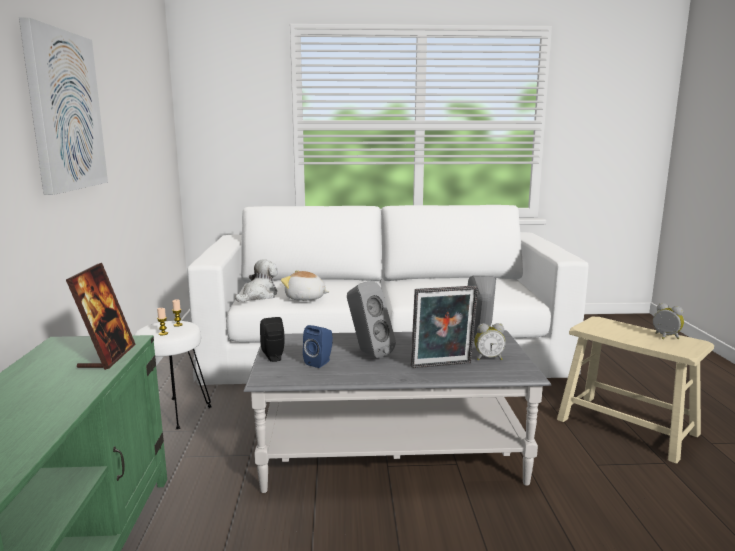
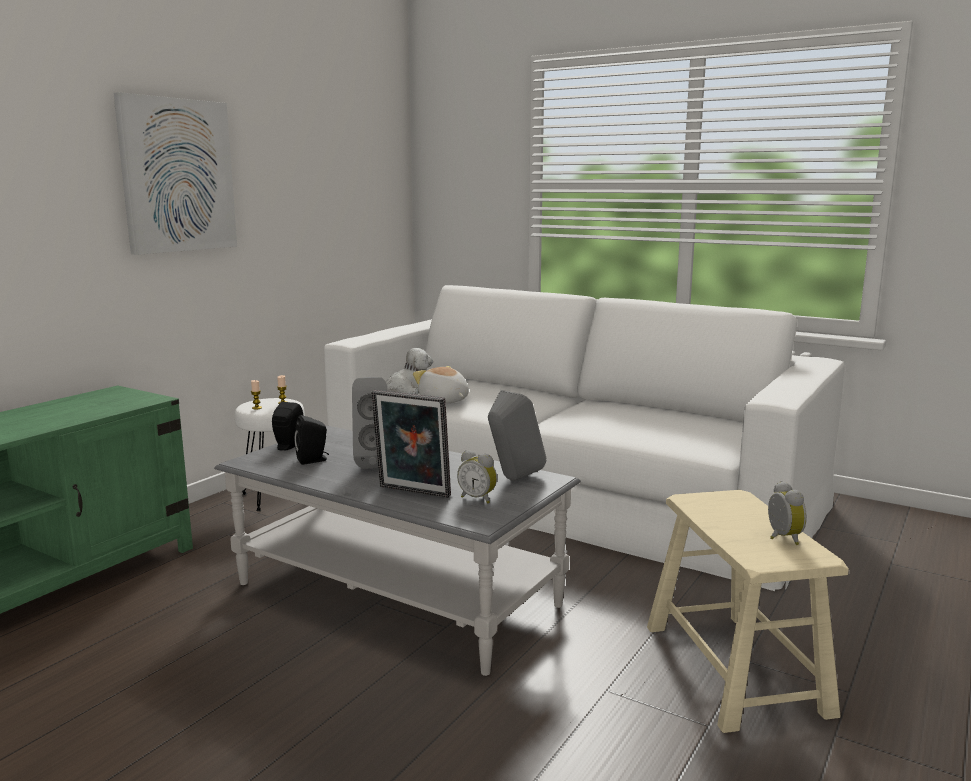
camera: 35 degrees right, 0 degrees up
(107, 357) = (113, 407): picture frame -> none
(320, 362) = (313, 460): blue speaker -> black speaker

